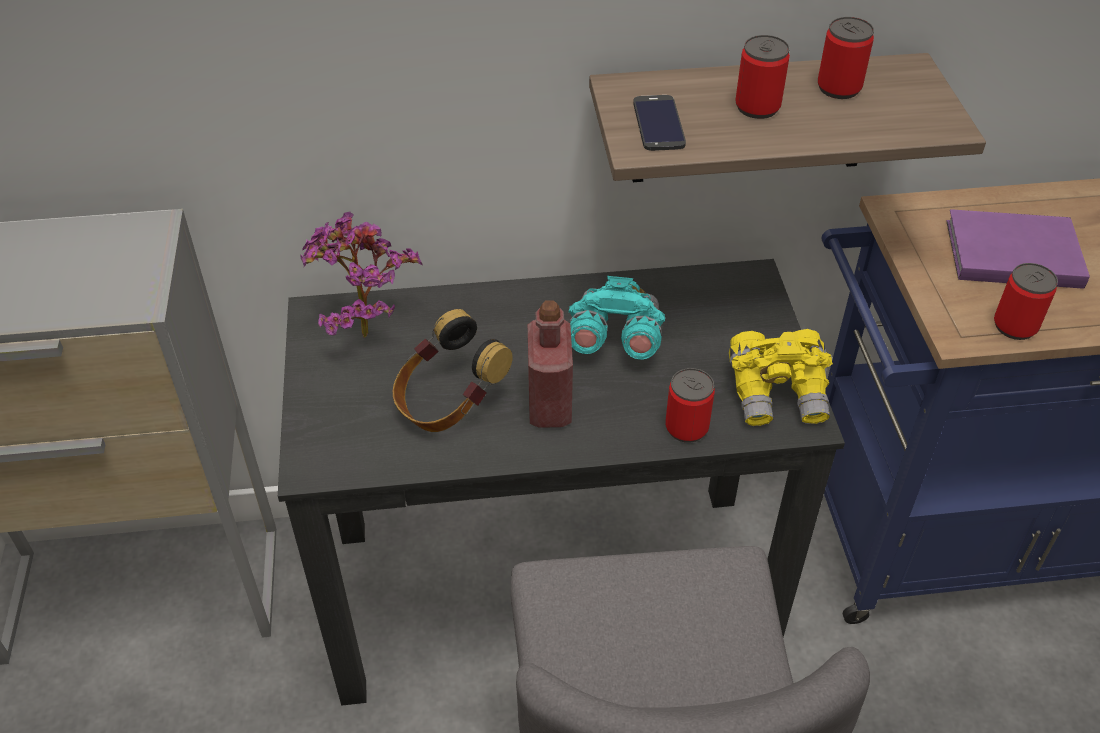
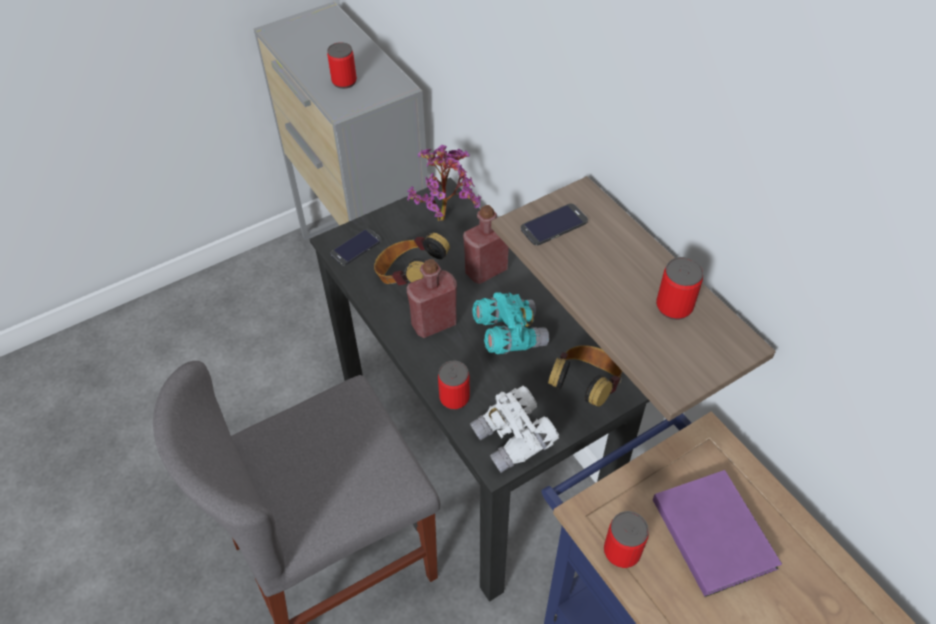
camera: 65 degrees right, 5 degrees up
(343, 444) = (356, 247): none -> phone
(492, 323) = (486, 270): none -> red bottle
(733, 305) = (585, 387): none -> headphones
(757, 107) = (612, 268): can -> can (344, 82)
(778, 394) = (514, 439): yellow binoculars -> white binoculars

